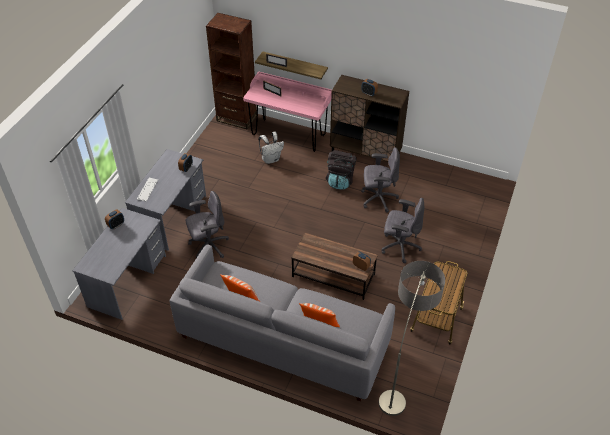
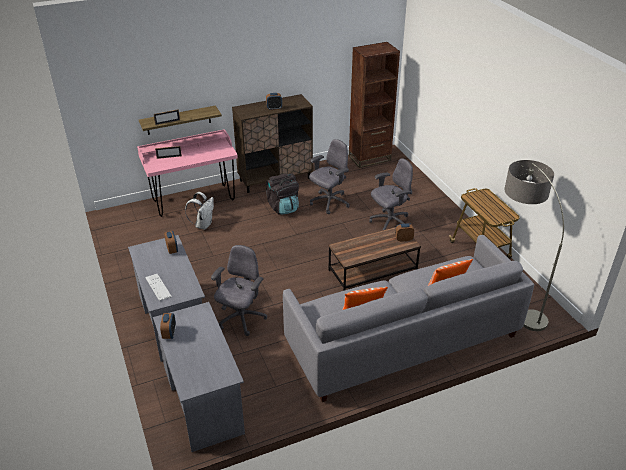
camera: 45 degrees left, 10 degrees down
(236, 118) = (126, 213): brown bookcase -> brown bookcase (369, 158)

